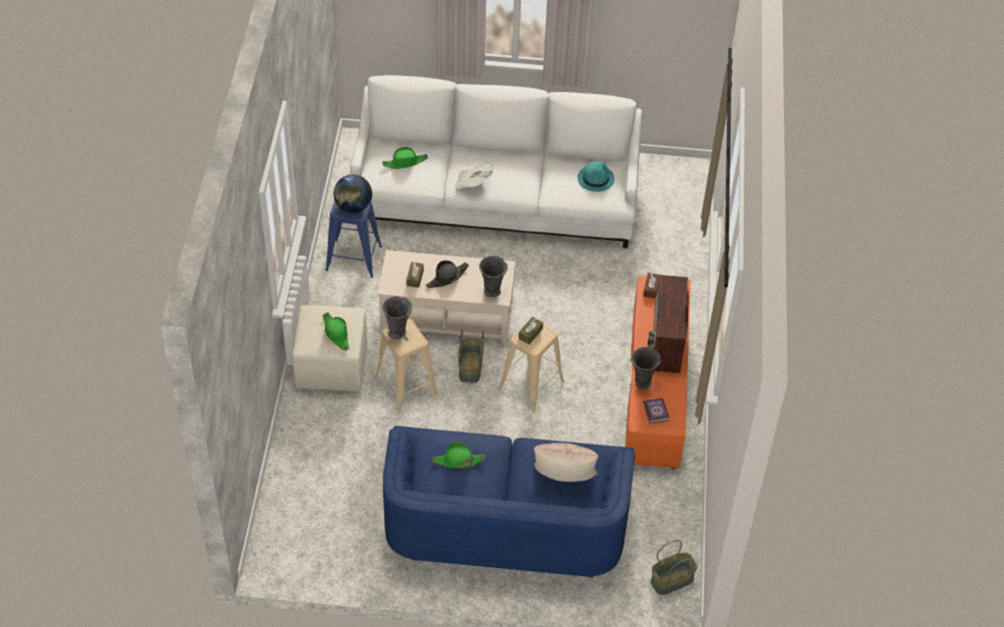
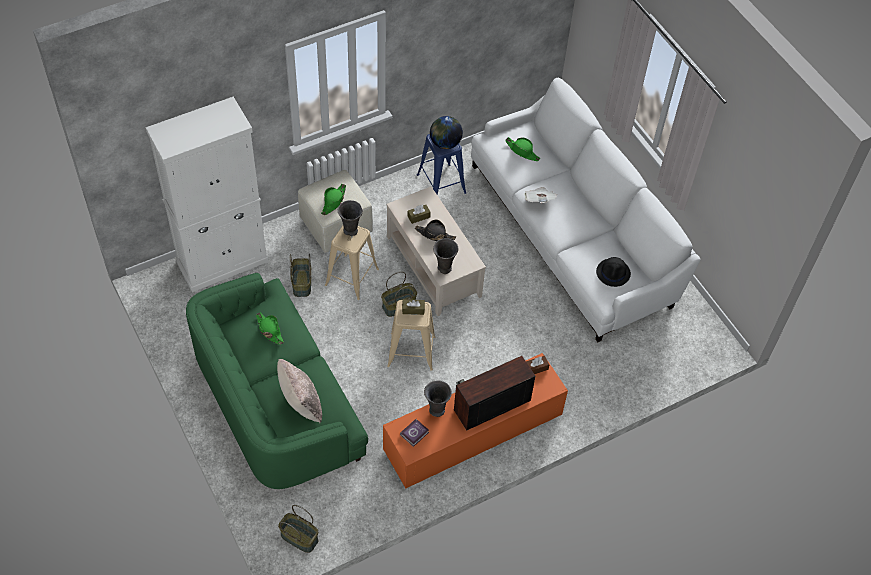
camera: 55 degrees right, 5 degrees up
(295, 483) = (223, 262): none -> white cabinet
(379, 431) = (301, 283): none -> basket
(505, 523) = (276, 402): blue sofa -> green sofa
(596, 178) = (613, 273): turquoise hat -> black hat

